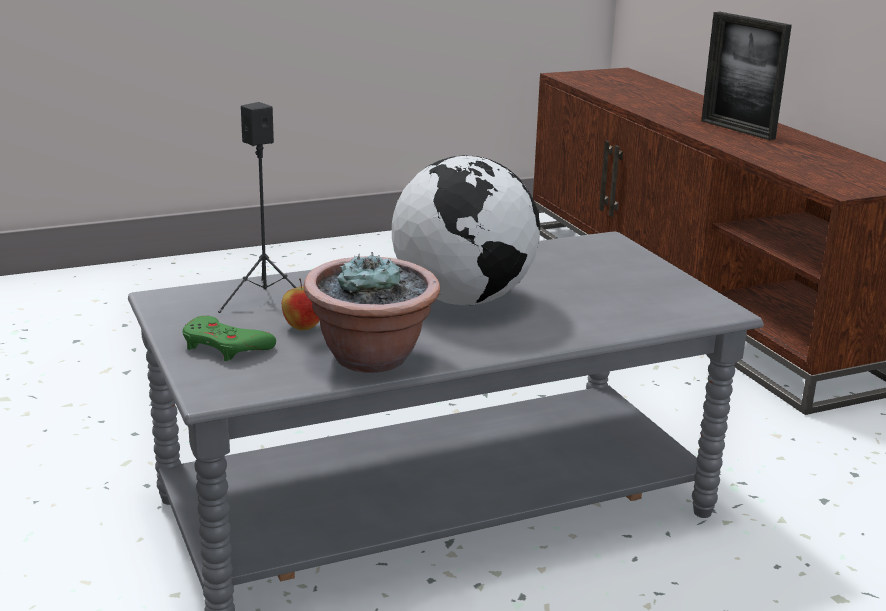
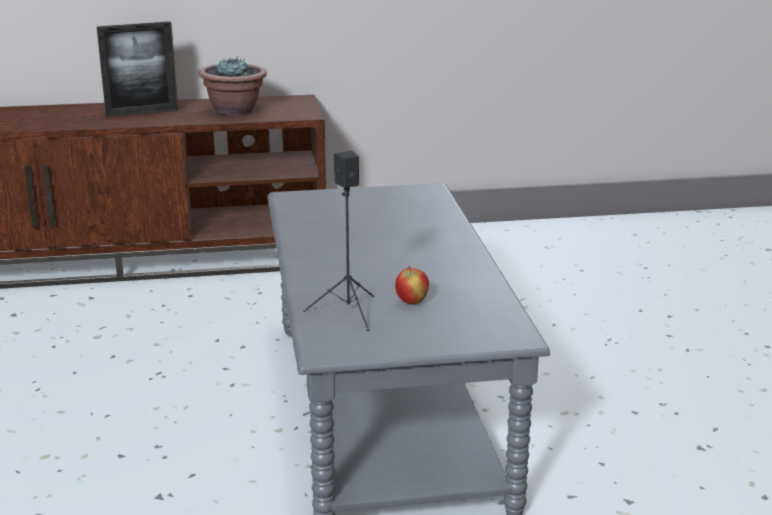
camera: 75 degrees left, 0 degrees up
(225, 346) = (437, 330): green game controller -> none
(372, 358) = (473, 285): potted plant -> potted plant (235, 111)
(463, 299) = (382, 249): globe -> none

